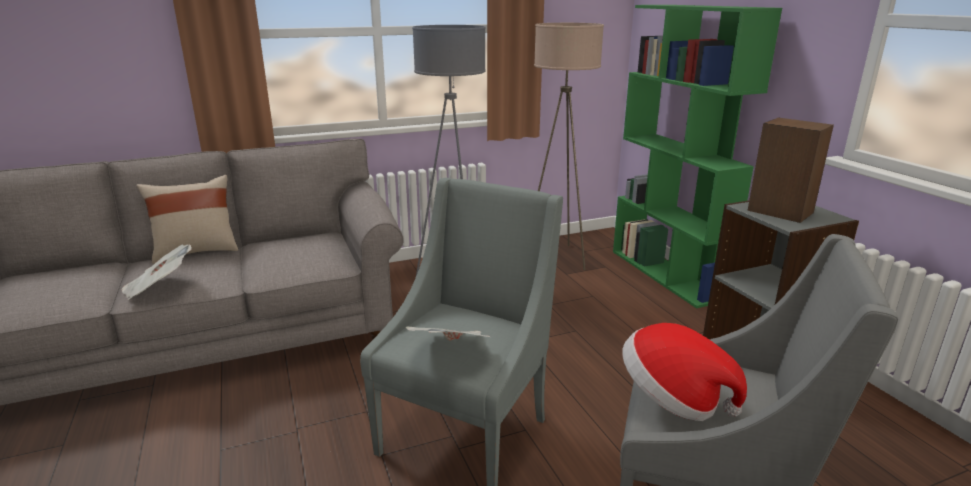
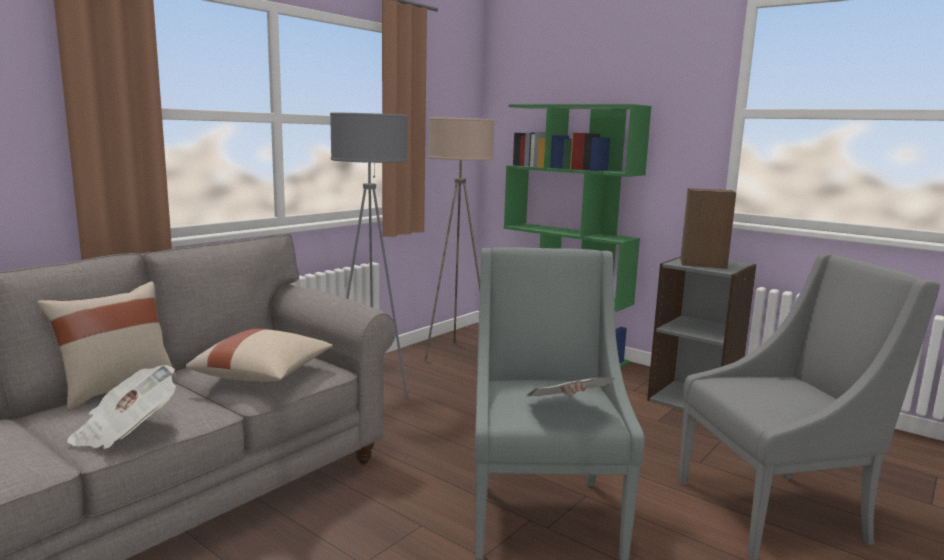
camera: 30 degrees left, 10 degrees down
(285, 261) = (264, 375): none -> beige pillow
(673, 399) = (766, 402): hat -> none

